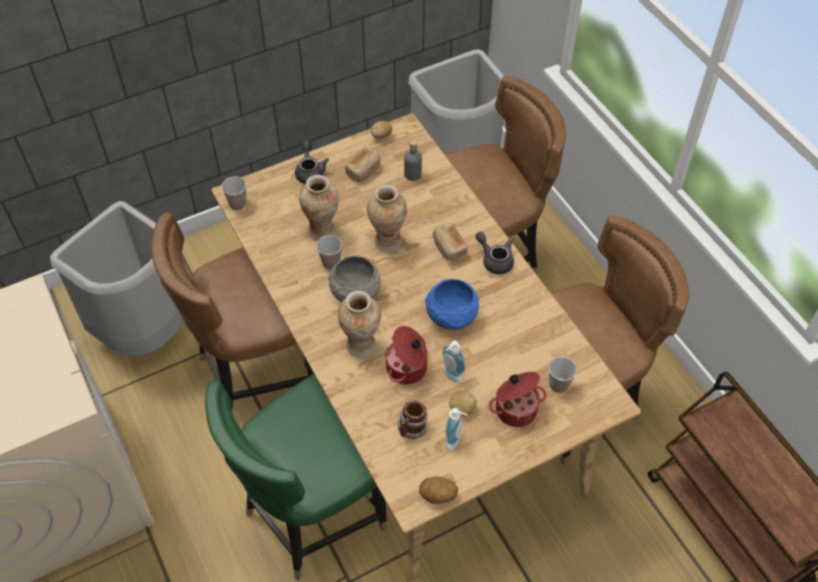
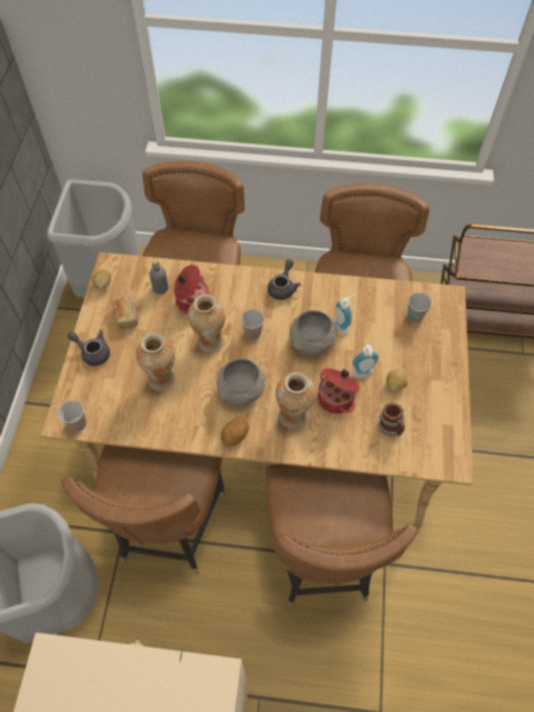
camera: 55 degrees left, 5 degrees up
(313, 514) = (321, 557): green chair -> brown chair
(331, 263) = (198, 391): cup -> cup (253, 333)
(437, 496) = (457, 444): potato -> potato (235, 436)
(449, 247) = (249, 307): bread -> none
(451, 316) = (311, 343): blue bowl -> grey bowl
(455, 441) = (419, 405): soap dispenser -> soap dispenser (343, 326)
(495, 260) = (283, 287): grey teapot -> grey teapot turned 120 degrees clockwise
(515, 408) = (416, 353): cooking pot -> cooking pot (192, 301)

